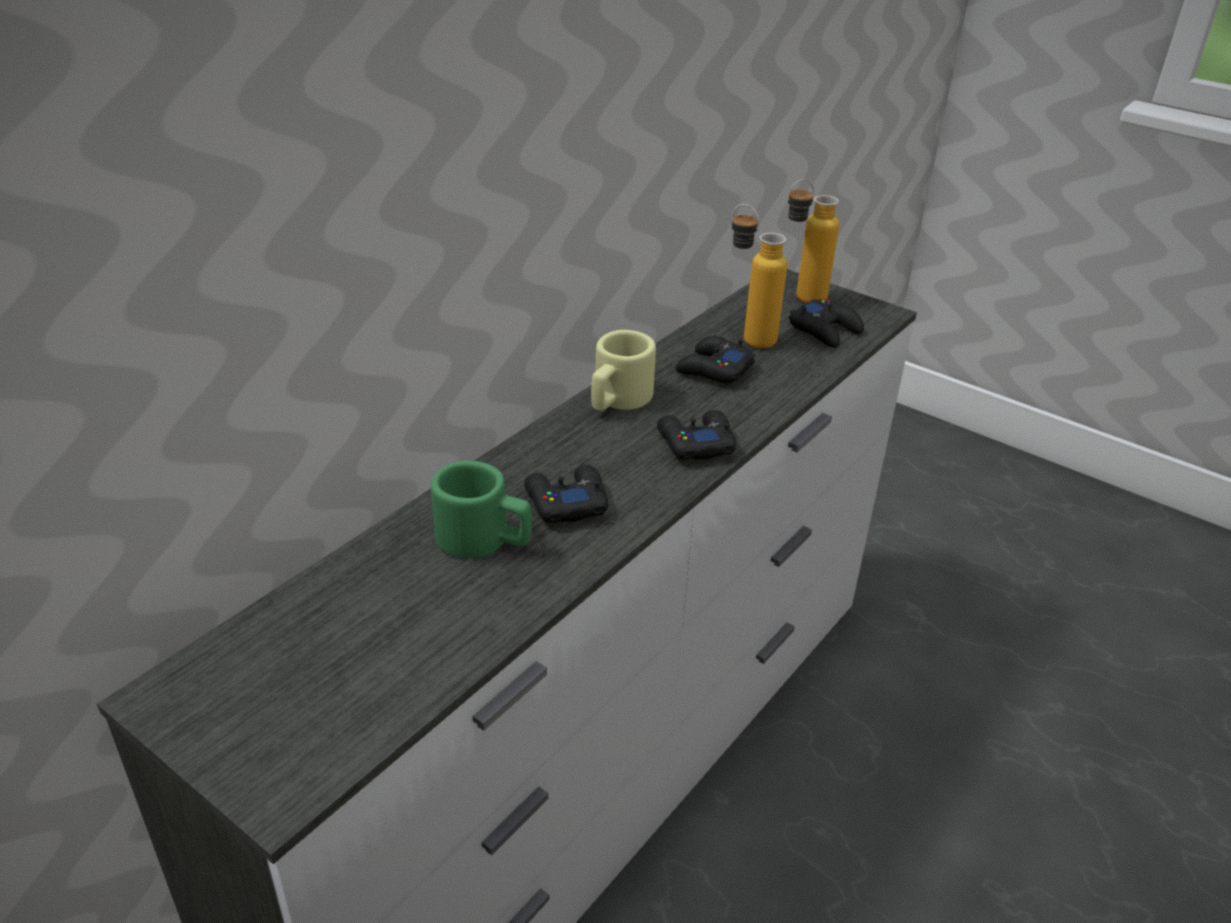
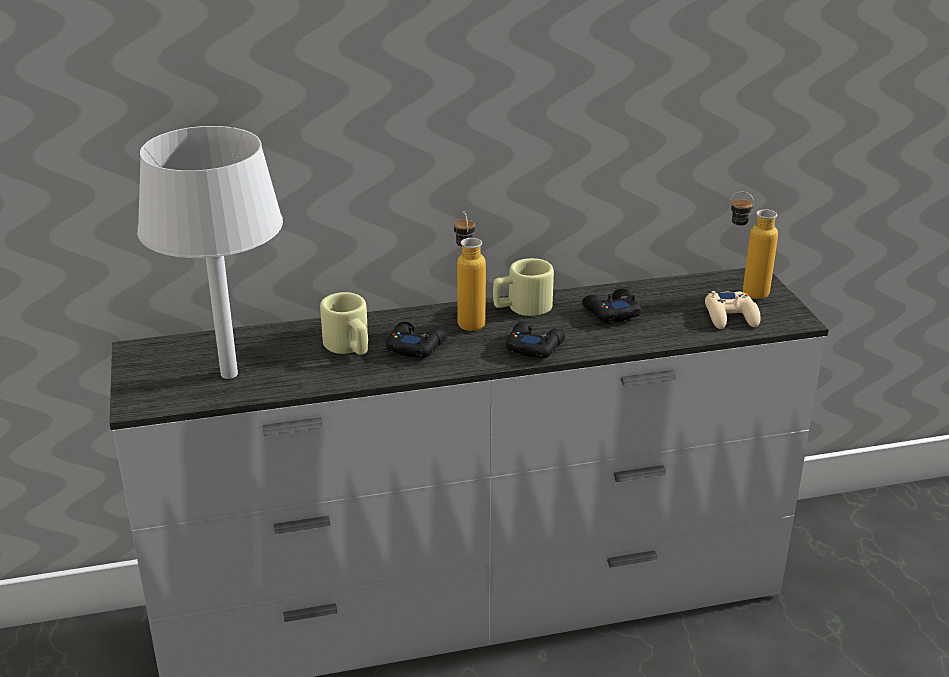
camera: 40 degrees right, 5 degrees down
(367, 664) = (228, 374): none -> grey table lamp
(484, 540) = (349, 347): green mug -> beige mug
(747, 337) = (666, 302): bottle -> bottle (468, 319)
(825, 330) = (731, 316): black game controller -> beige game controller

